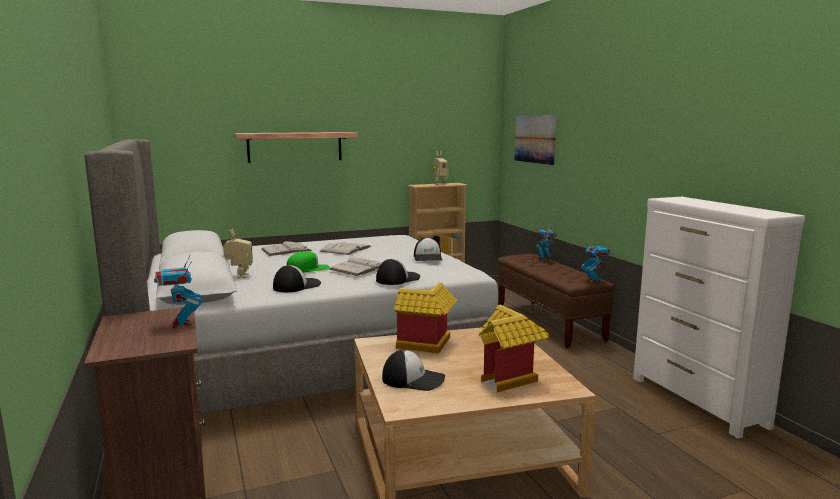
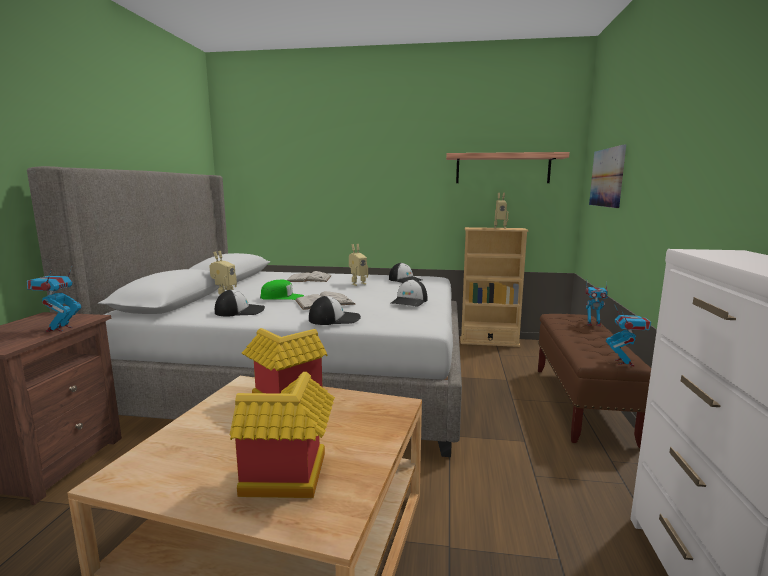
camera: 30 degrees right, 0 degrees up
(295, 147) = (355, 186): shelf -> shelf (502, 168)
(345, 249) = (357, 283): white book -> toy robot
(413, 379) = (195, 443): cap -> cap (405, 280)

